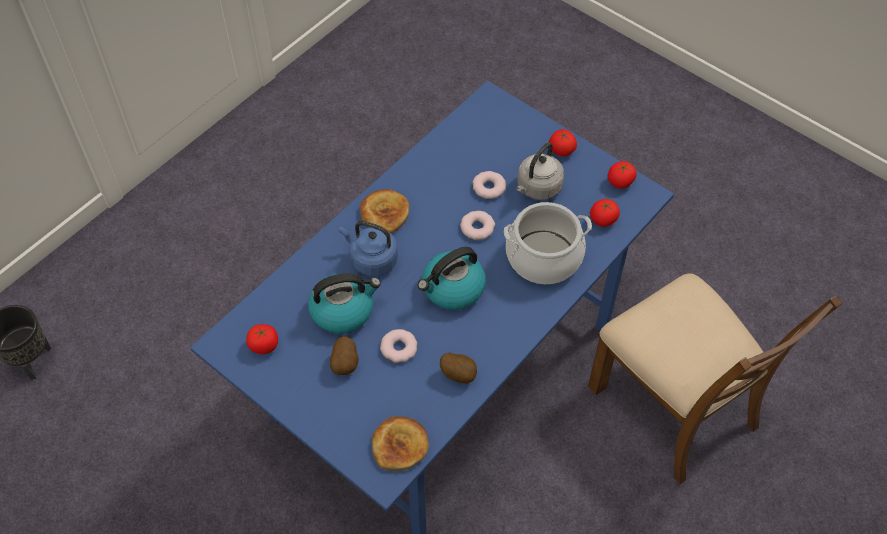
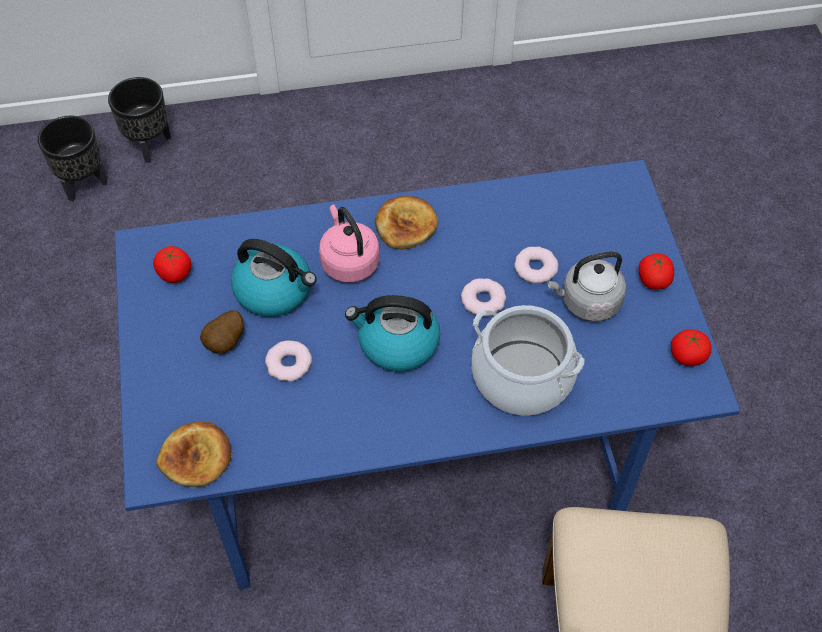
camera: 40 degrees right, 0 degrees up
(57, 299) = (149, 146): none -> black planter
(371, 259) = (348, 261): blue kettle -> pink kettle
(459, 374) = (319, 431): potato -> none
(603, 219) = (627, 383): tomato -> none

